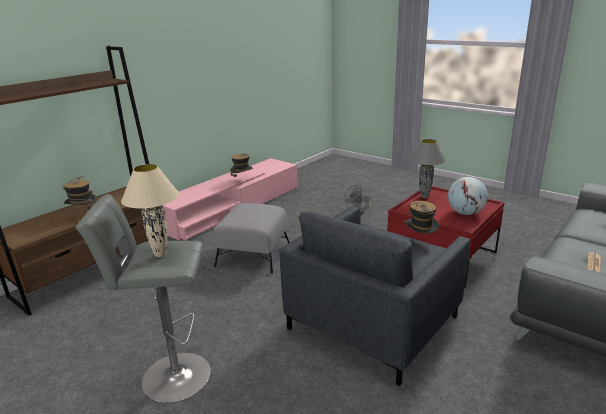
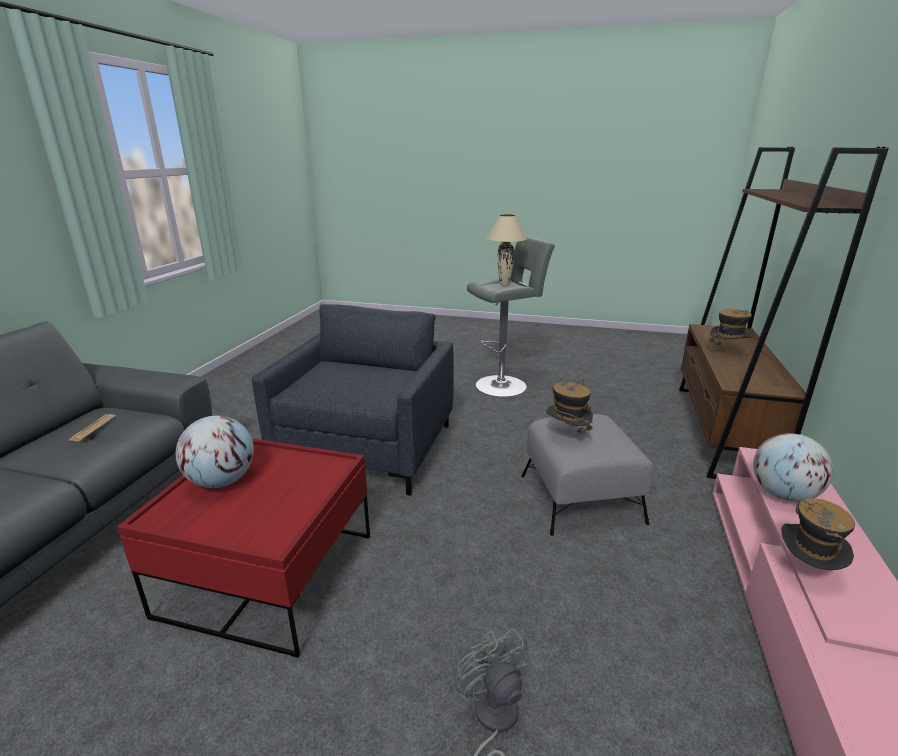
camera: 155 degrees right, 0 degrees up
(202, 193) = (783, 495): none -> globe
(420, 241) = (311, 396): hat -> hat (567, 436)
(425, 196) = (292, 515): grey table lamp -> none

